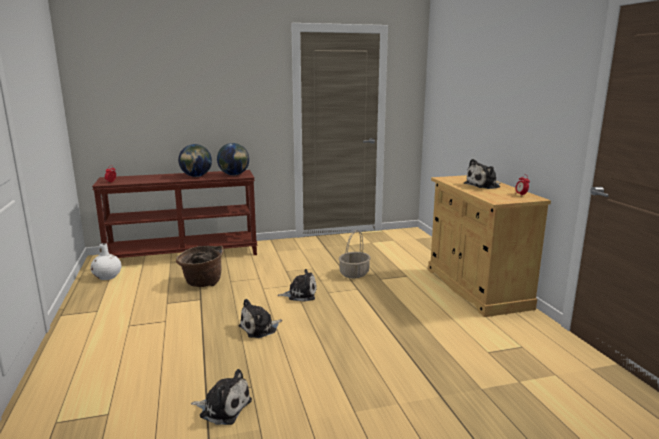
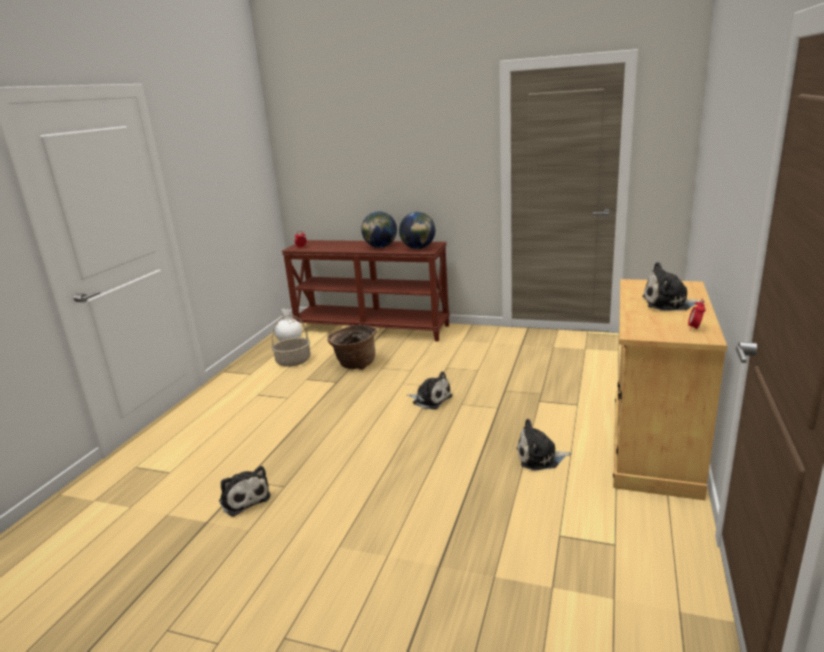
camera: 35 degrees right, 5 degrees up
(260, 328) = (353, 428): plush toy -> plush toy (540, 458)
(354, 273) = (516, 387): basket -> basket (294, 361)

